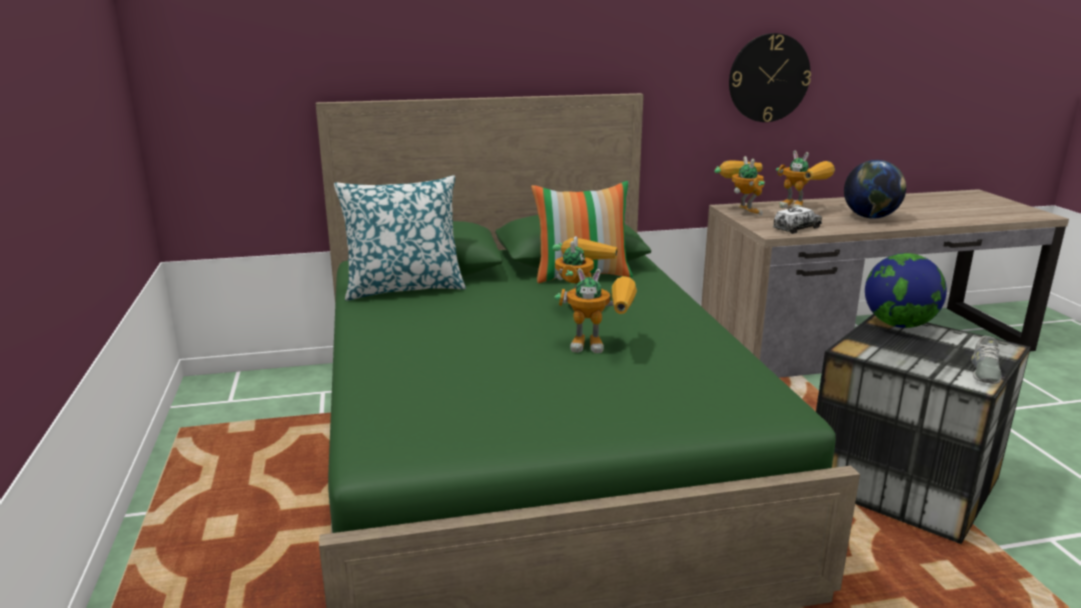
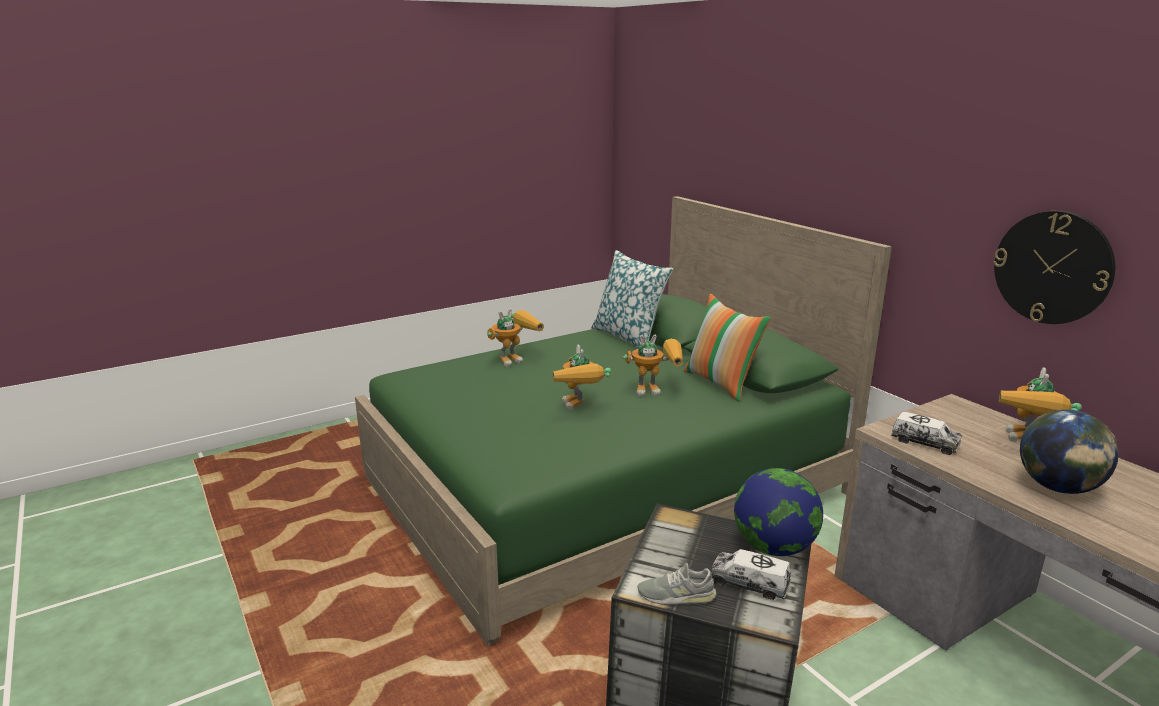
camera: 70 degrees right, 0 degrees up
(740, 211) = (948, 410): toy robot -> toy robot (515, 359)
(956, 343) = (749, 583): none -> toy truck

